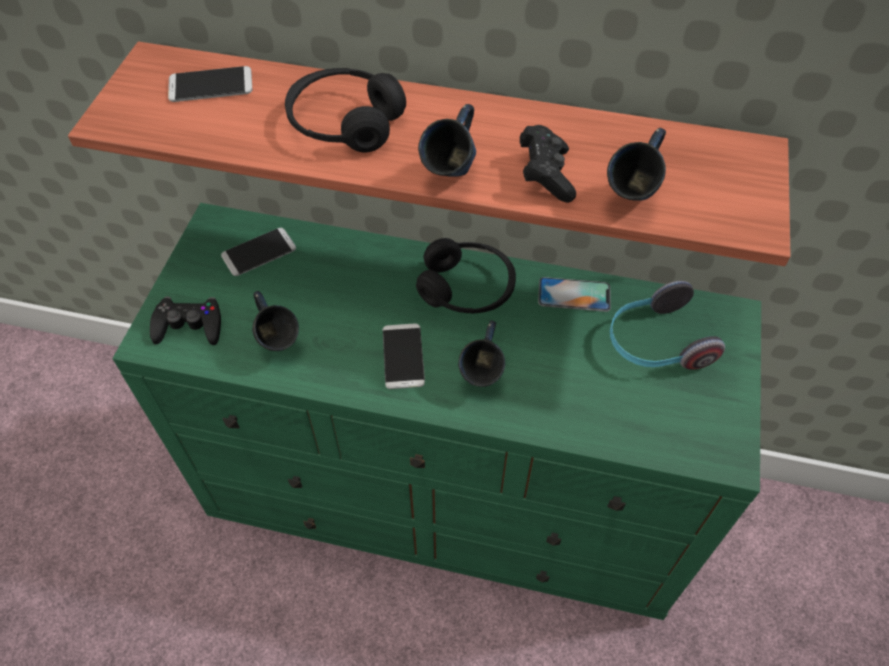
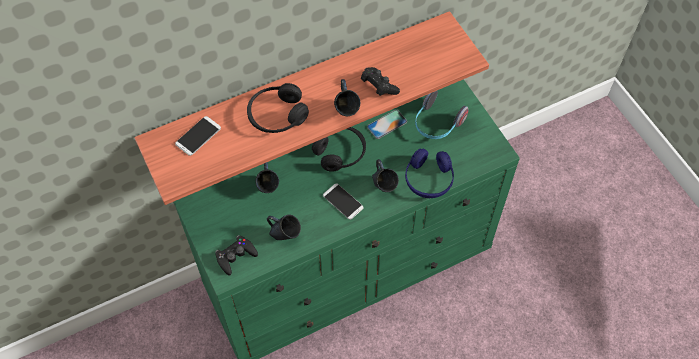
camera: 40 degrees left, 5 degrees up
(259, 252) = (229, 201): phone -> none
(565, 415) = (428, 179): none -> blue headphones
(632, 202) = (419, 77): blue mug -> blue mug (268, 187)

